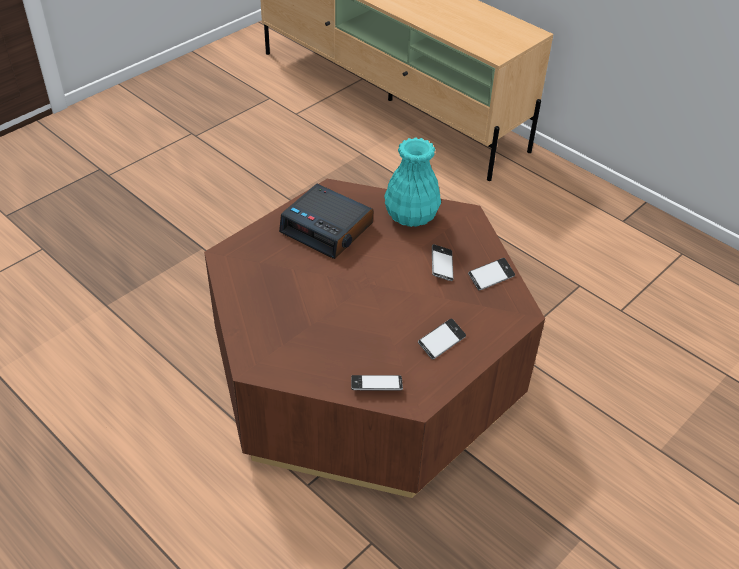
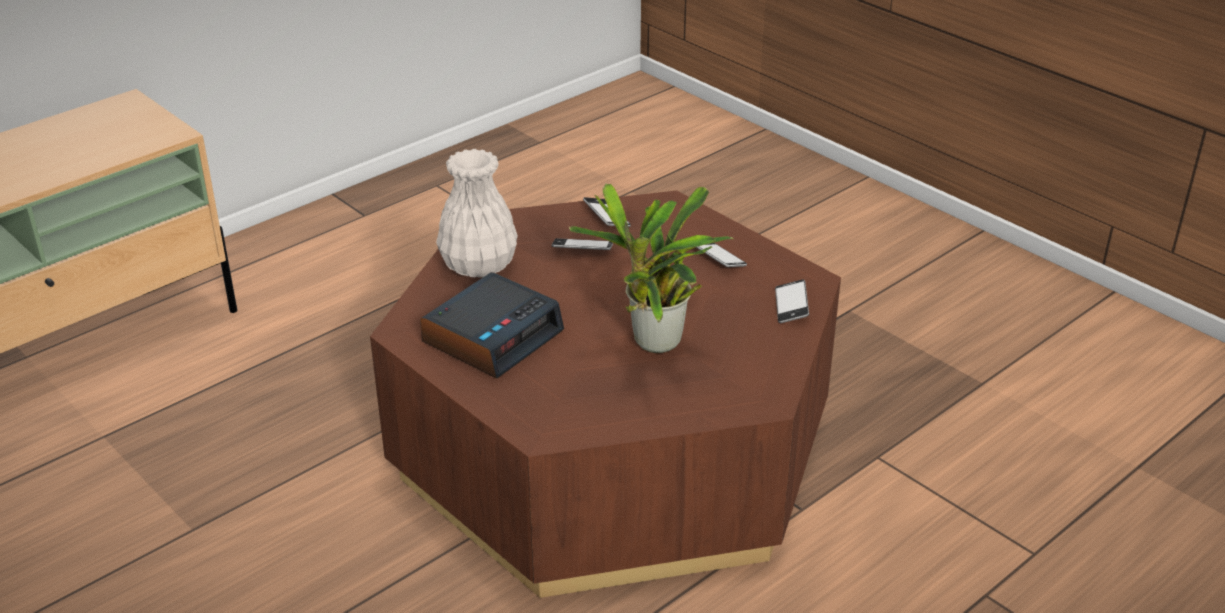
camera: 85 degrees left, 10 degrees down
(318, 306) = (654, 346): none -> potted plant
(411, 217) = (480, 266): turquoise vase -> white vase

